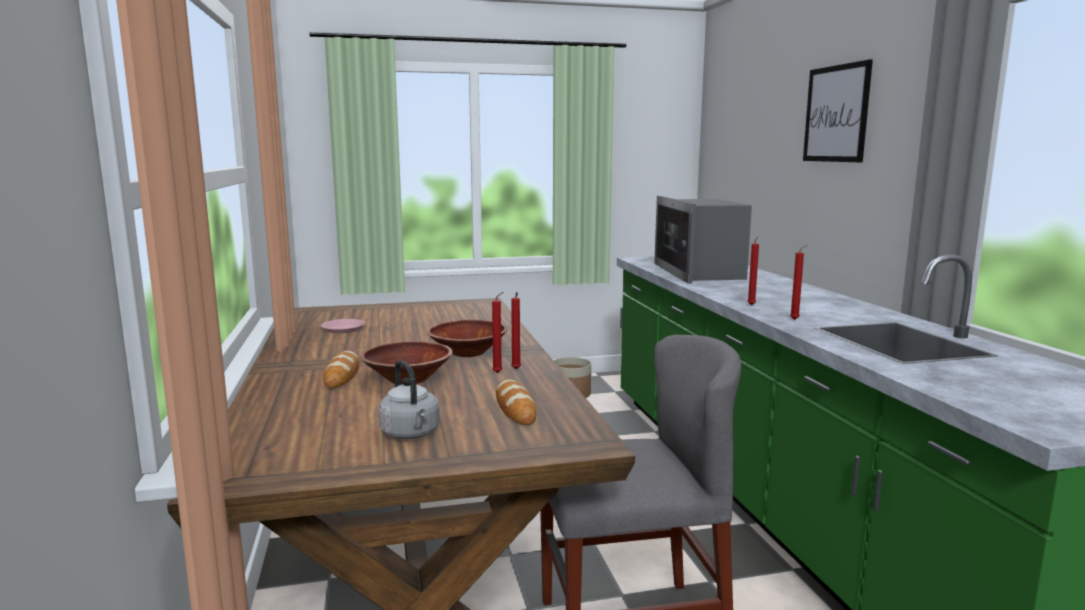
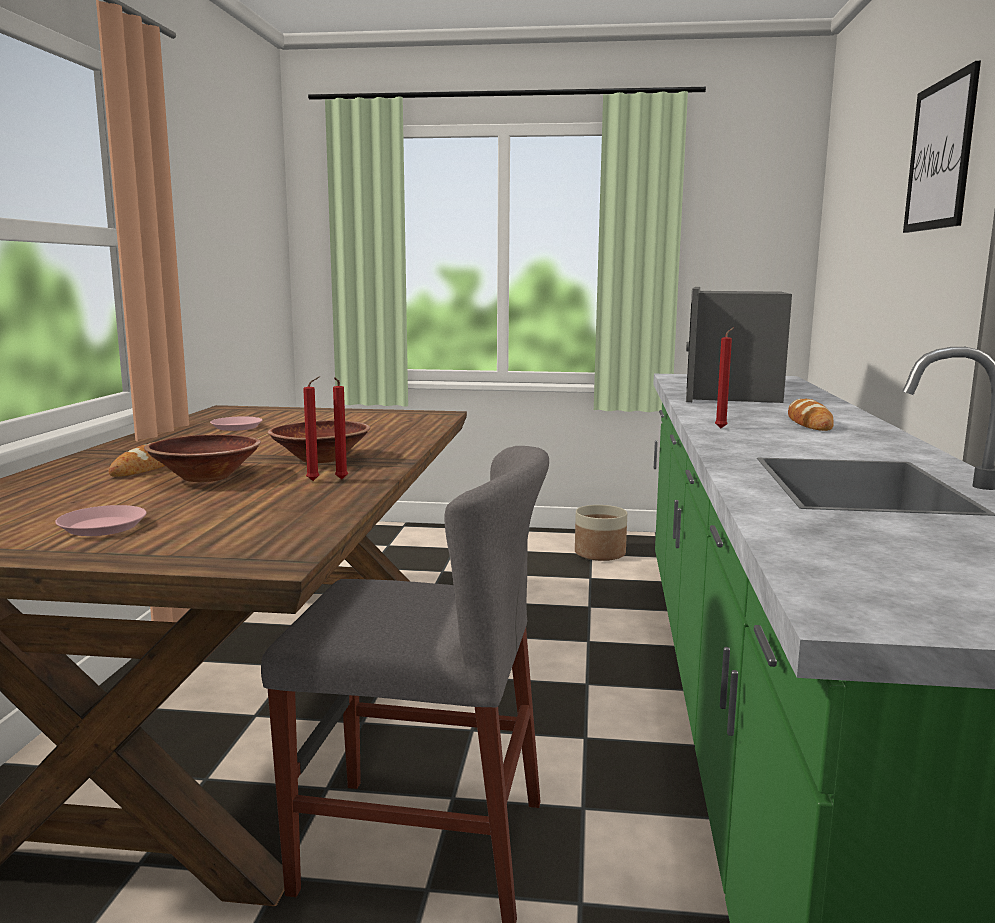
camera: 20 degrees right, 0 degrees up
(411, 434) = (103, 527): grey kettle -> pink plate
(515, 407) = (263, 515): bread -> bread (809, 422)
(795, 319) = (749, 447): red candle -> none

